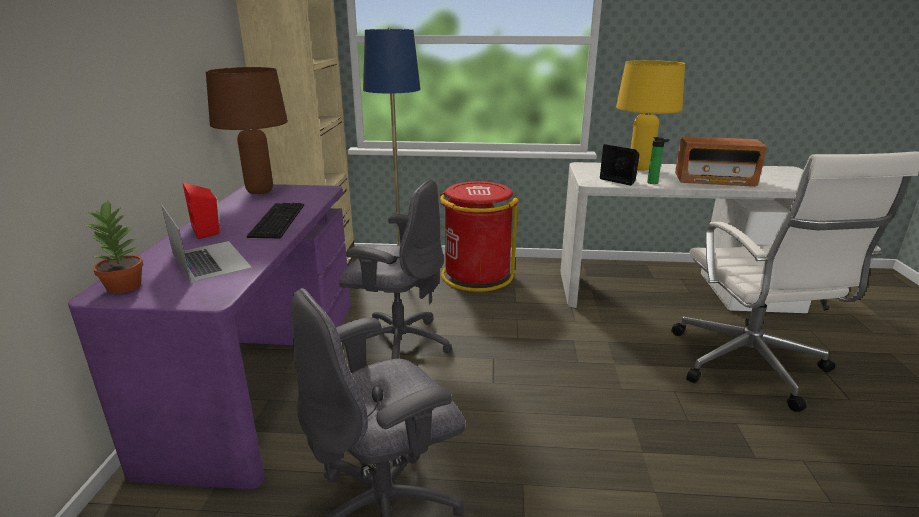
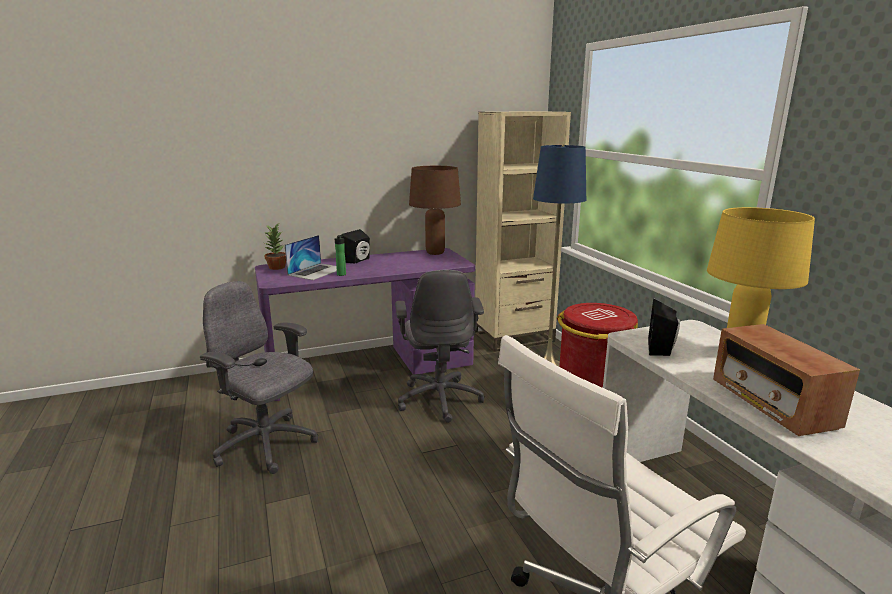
camera: 65 degrees right, 5 degrees down
(208, 230) = (358, 260): red speaker -> black speaker
(276, 220) = (388, 268): keyboard -> none
(654, 183) = (684, 366): bottle -> bottle (341, 275)

